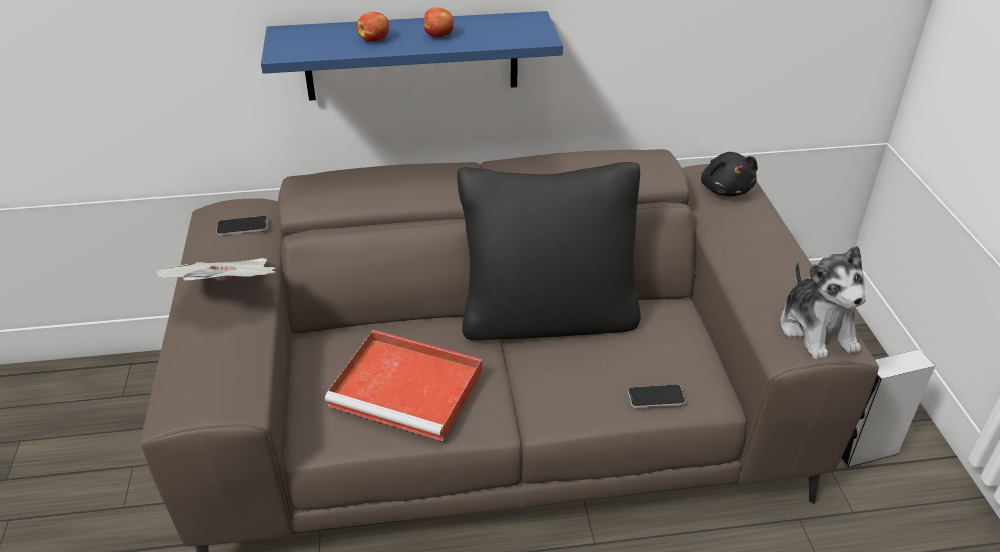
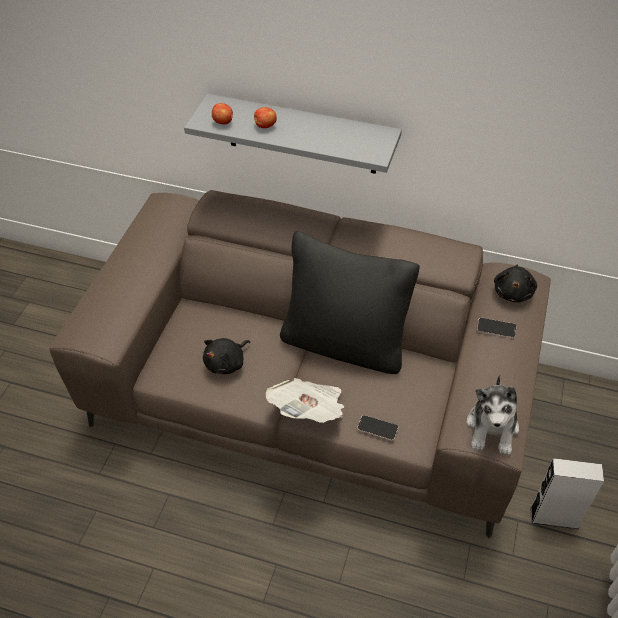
camera: 25 degrees right, 10 degrees up
(228, 292) = (138, 265): newspaper -> newspaper (309, 411)
(242, 226) = (170, 217): phone -> phone (496, 328)
(409, 388) = (226, 363): red tray -> black plush toy
(411, 56) = (302, 135): blue shelf -> grey shelf
(439, 35) = (309, 133): apple -> apple (223, 122)

